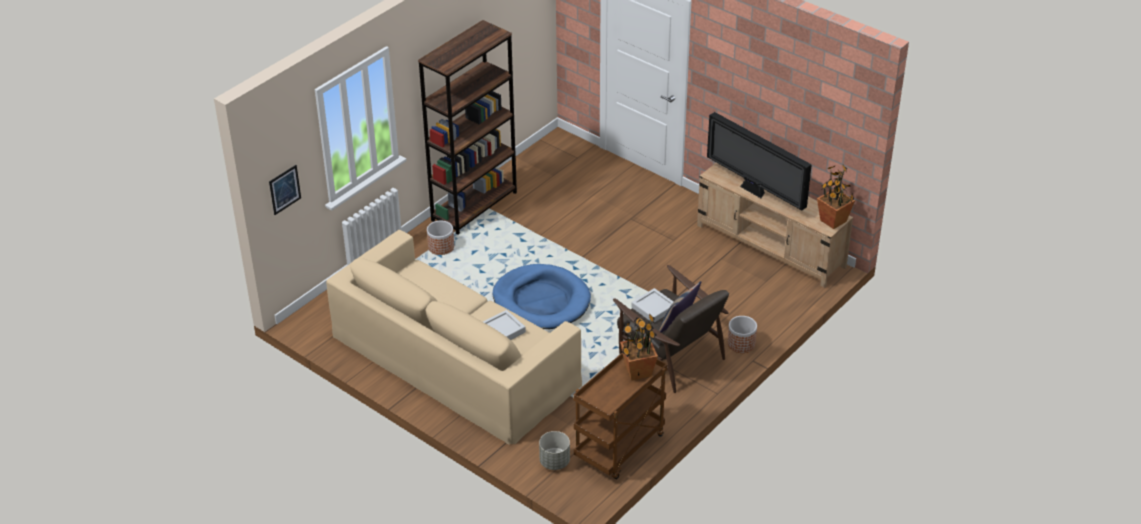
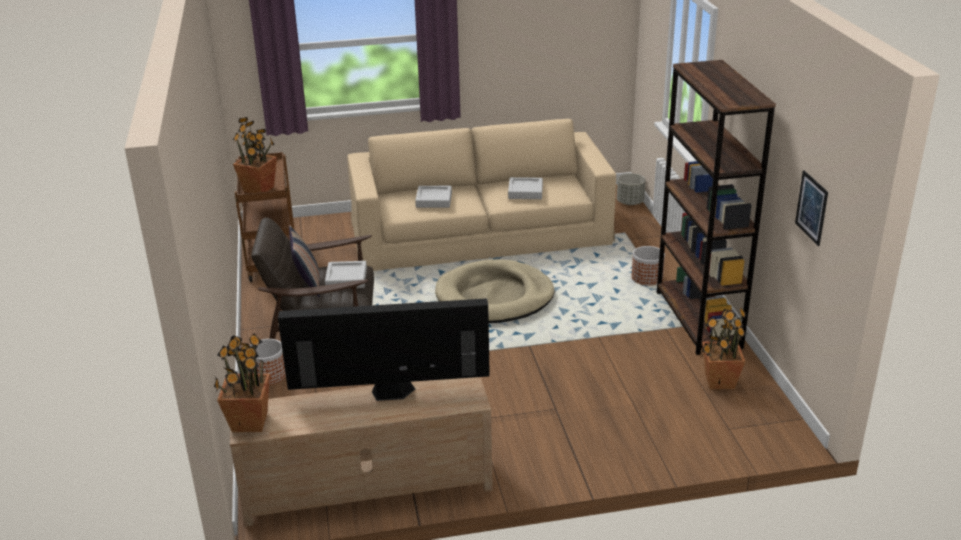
camera: 130 degrees right, 10 degrees down
(284, 189) = (647, 54): picture -> picture (811, 207)
(438, 292) = (525, 192): none -> grey tray
(535, 175) = (719, 381): none -> potted plant
(541, 301) = (494, 297): blue dog bed -> beige dog bed
(554, 462) = (308, 230): grey planter -> grey planter (630, 202)

